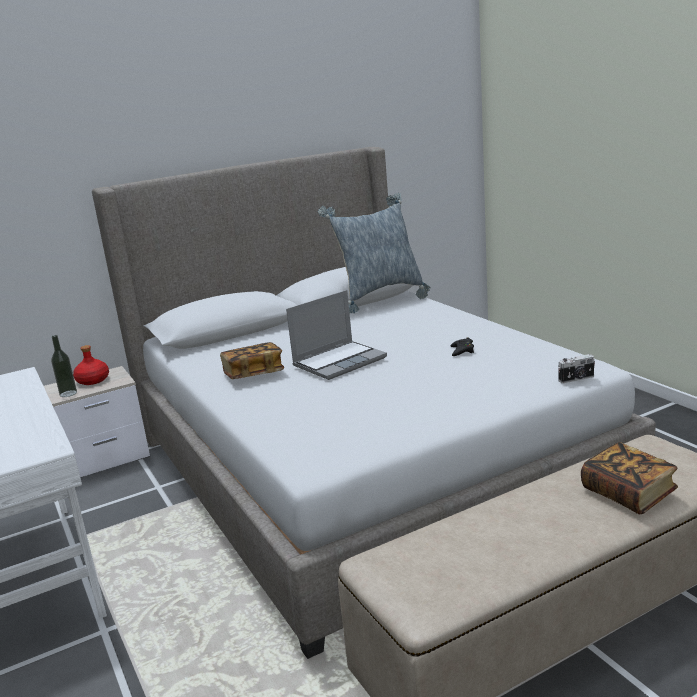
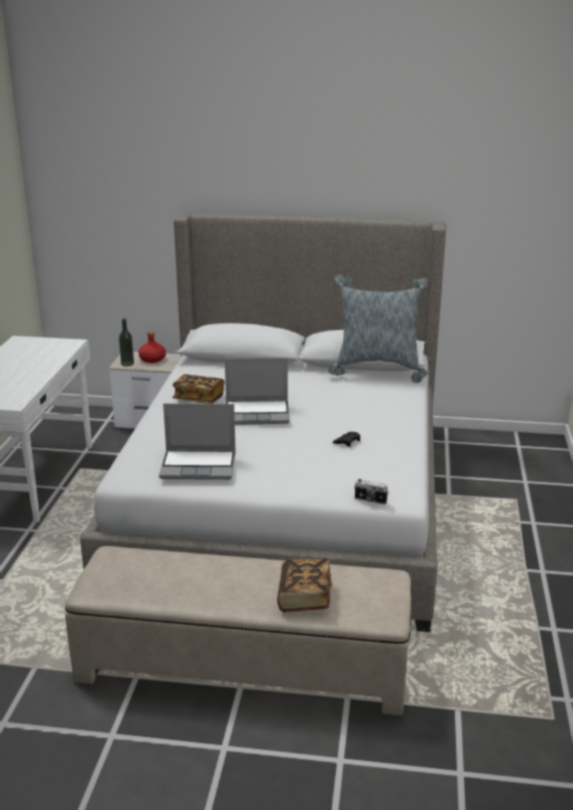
camera: 35 degrees right, 5 degrees up
(377, 418) = (199, 466): none -> laptop

